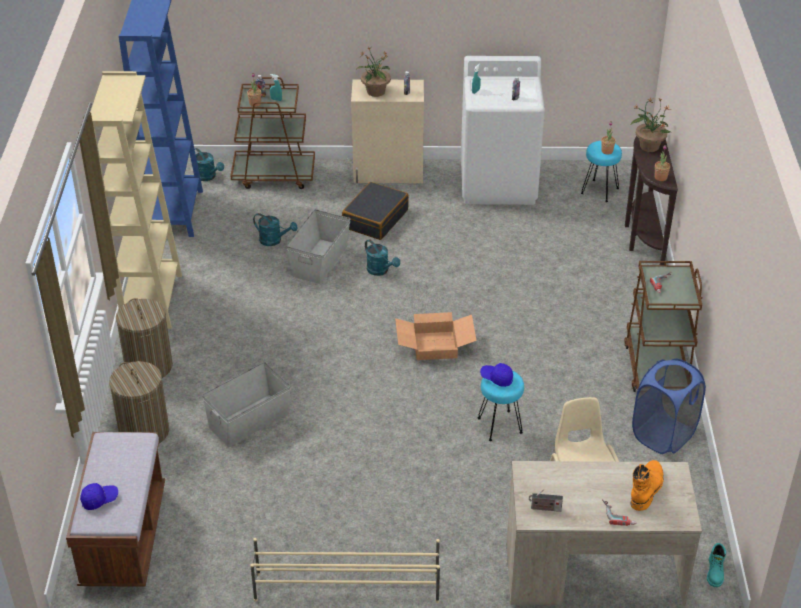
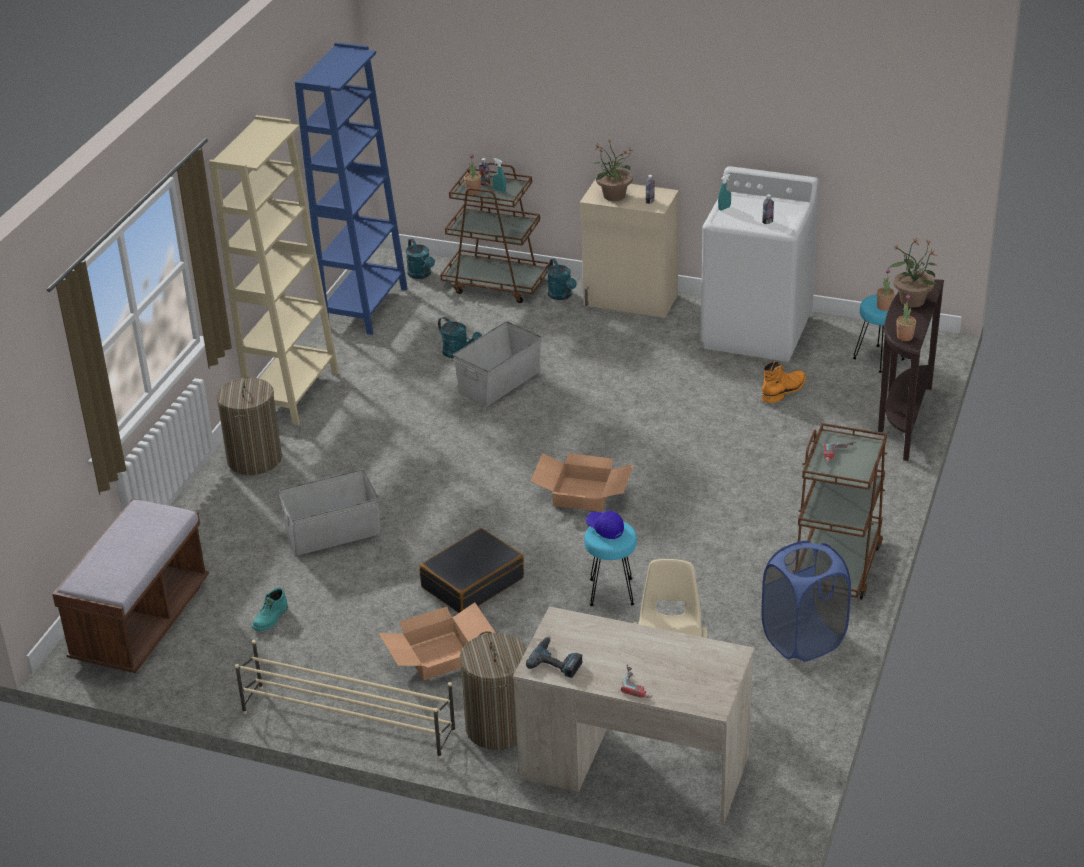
camera: 20 degrees right, 5 degrees down
(99, 499) = (102, 563): blue cap -> none
(144, 431) = (216, 523): laundry basket -> laundry basket (498, 727)
(375, 219) = (587, 348): black suitcase -> black suitcase (472, 582)
(380, 271) = (563, 404): turquoise watering can -> turquoise watering can (562, 296)
(391, 512) = (438, 657): none -> cardboard box
(544, 508) = (556, 661): radio -> power drill
(646, 488) = (687, 665): orange boot -> orange boot (784, 390)
(715, 572) = (782, 798): turquoise boot -> turquoise boot (271, 619)

